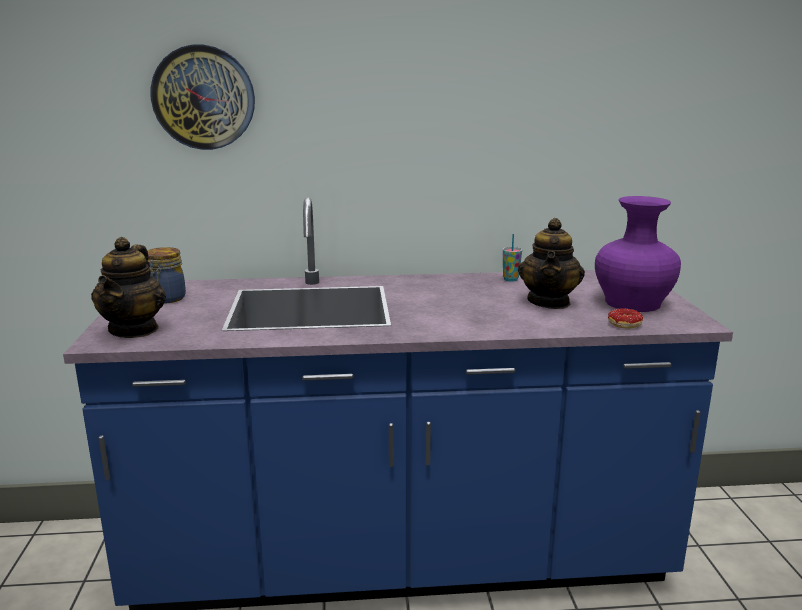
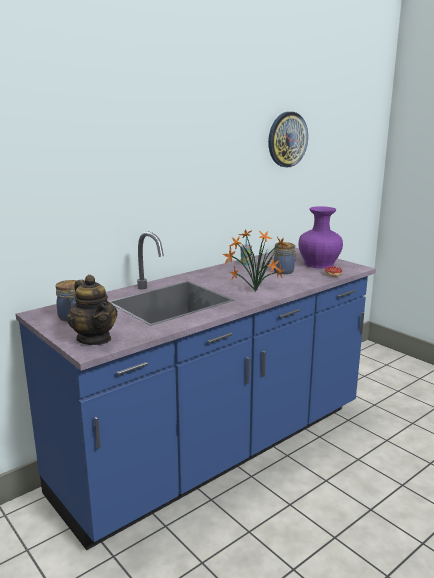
camera: 35 degrees left, 0 degrees up
(204, 97) = (62, 170): wall clock -> wall clock (287, 139)
(440, 320) = (253, 292): none -> potted plant
(549, 302) = (284, 271): teapot -> jar

